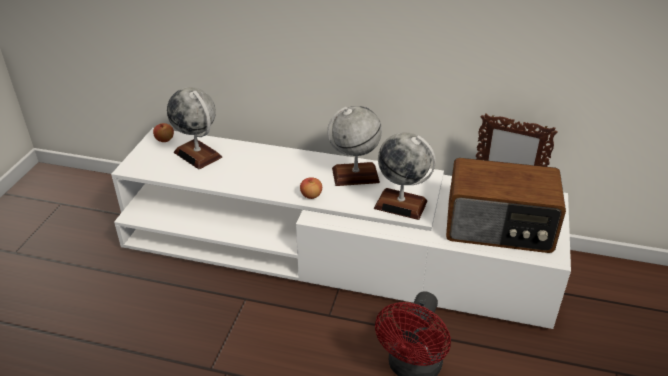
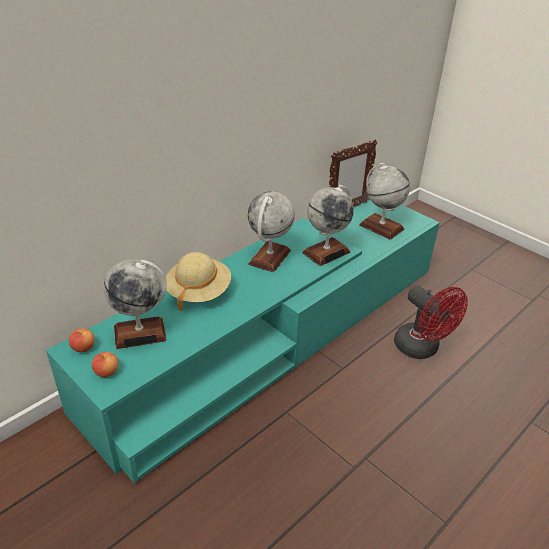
camera: 60 degrees left, 0 degrees up
(269, 159) = (198, 292): none -> beige hat
(311, 195) = (275, 289): apple -> apple (106, 372)
(334, 251) = (272, 334): white tv stand -> turquoise tv stand
(499, 228) = (381, 227): radio -> globe

